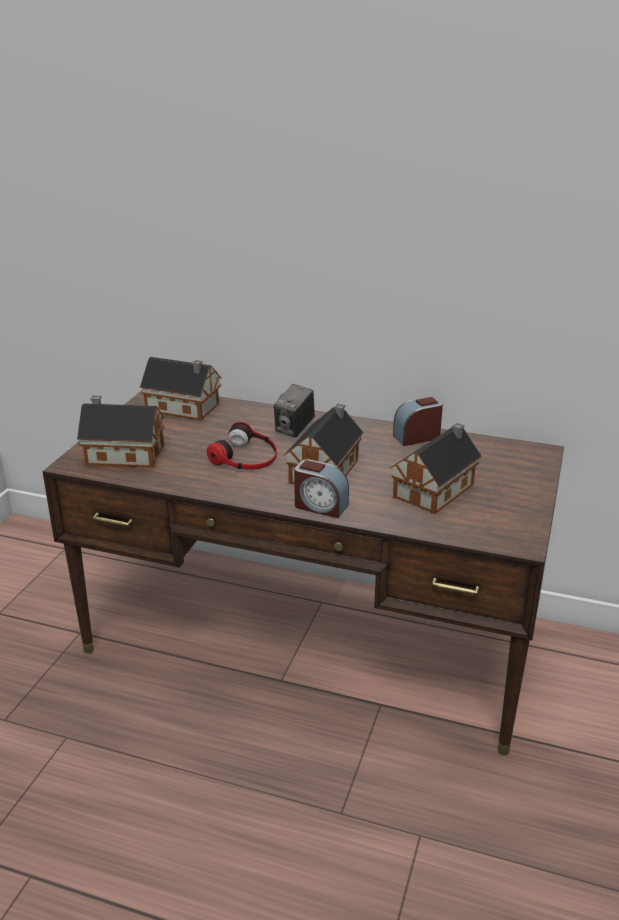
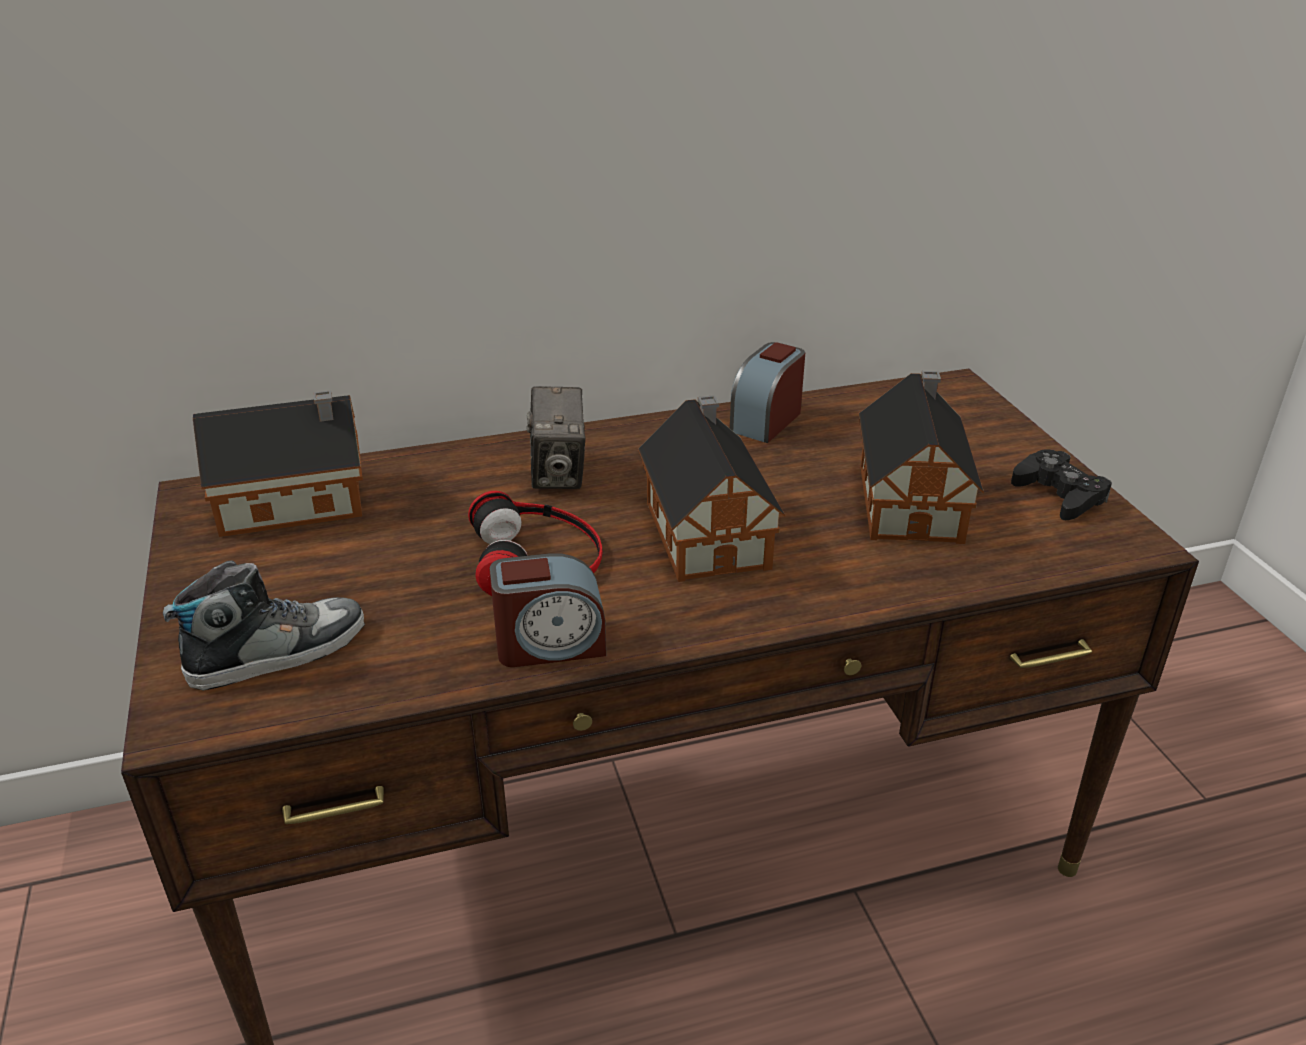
camera: 35 degrees left, 5 degrees up
(122, 454) = (277, 652): toy house -> shoe
(320, 506) = (786, 604): alarm clock -> alarm clock (550, 644)
(516, 512) = (1059, 494): none -> black game controller

